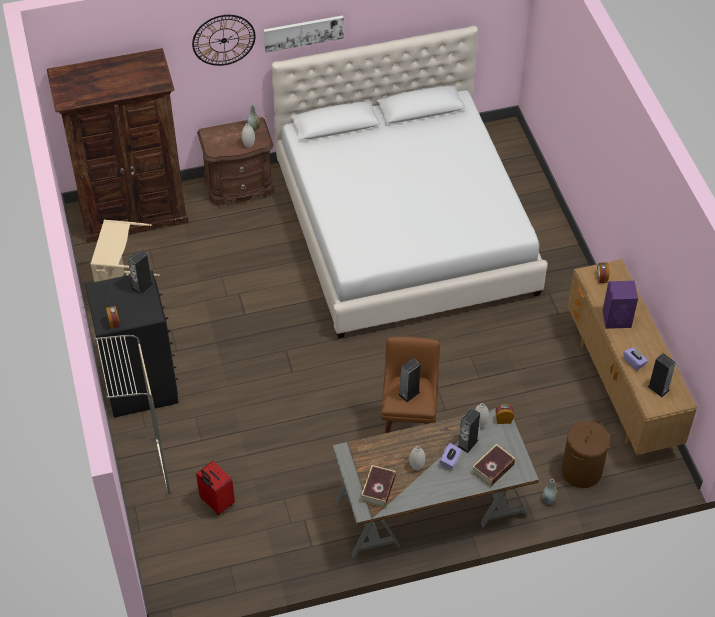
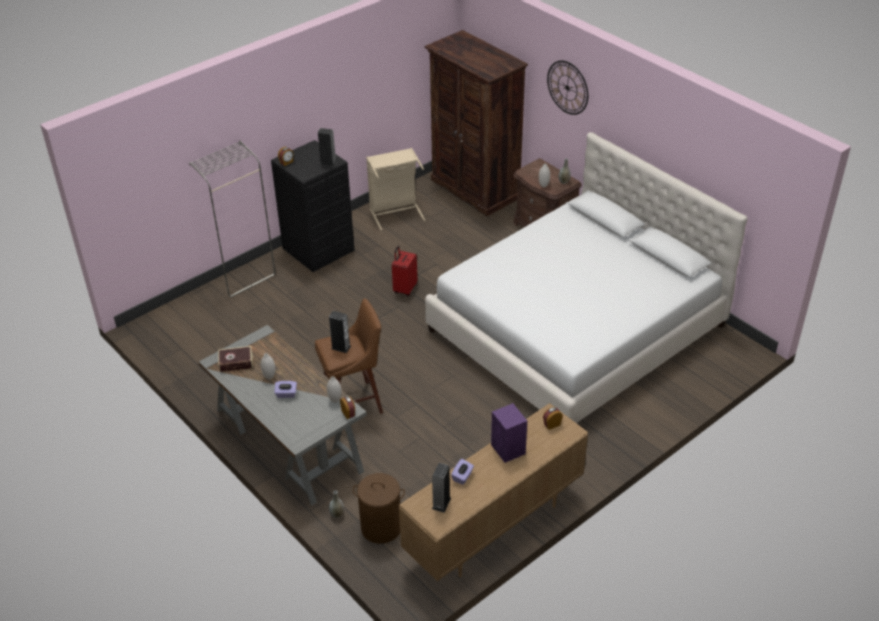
camera: 65 degrees right, 10 degrees down
(216, 502) = (234, 322): red suitcase -> red suitcase (404, 289)
(303, 32) = (620, 122): picture -> none
(467, 443) = (310, 399): speaker -> none
(493, 468) = (291, 422): book -> none

